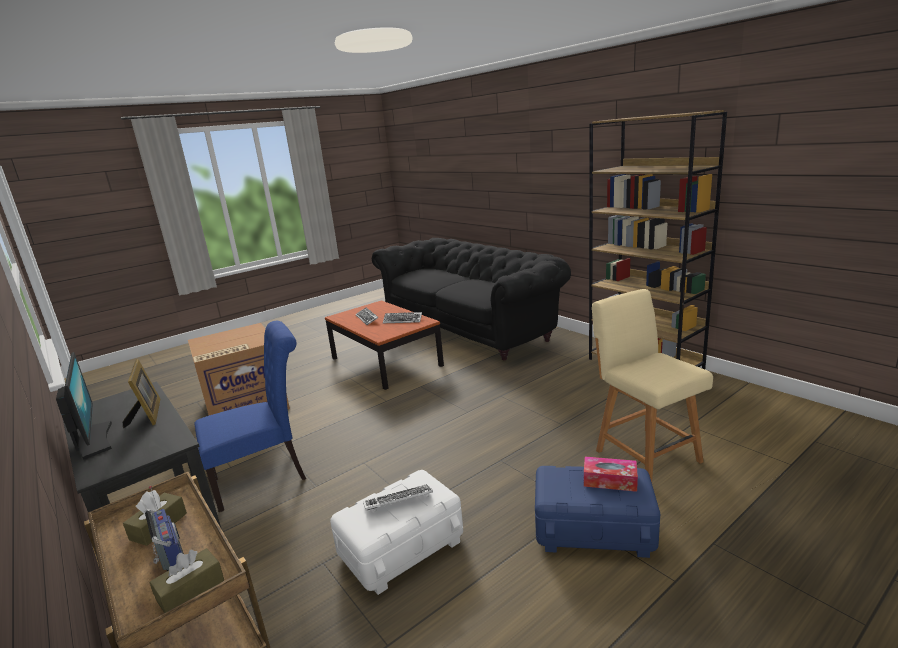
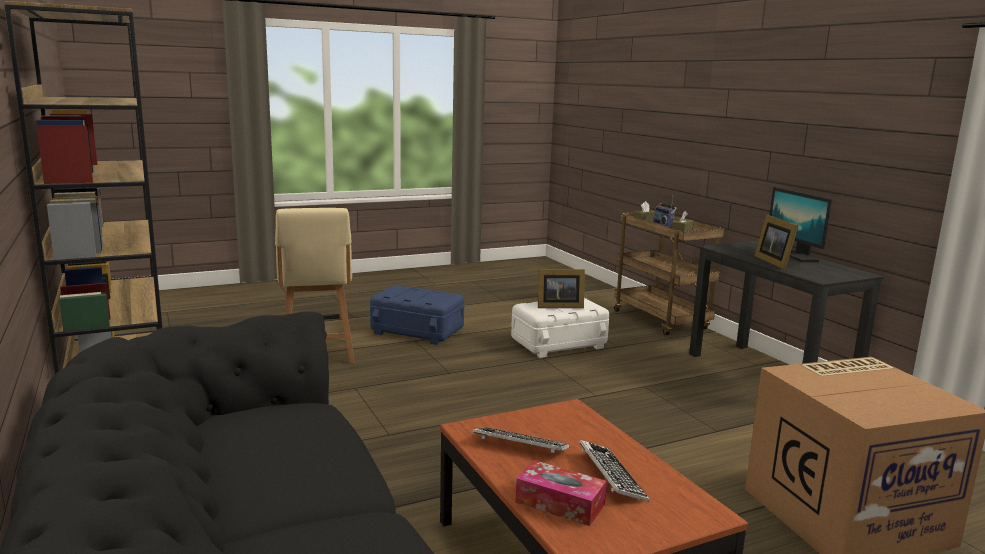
camera: 170 degrees left, 5 degrees down
(266, 477) = (708, 402): blue chair -> none
(398, 502) = (558, 306): keyboard -> picture frame
(610, 480) = (404, 294): tissue box -> tissue box (560, 503)

